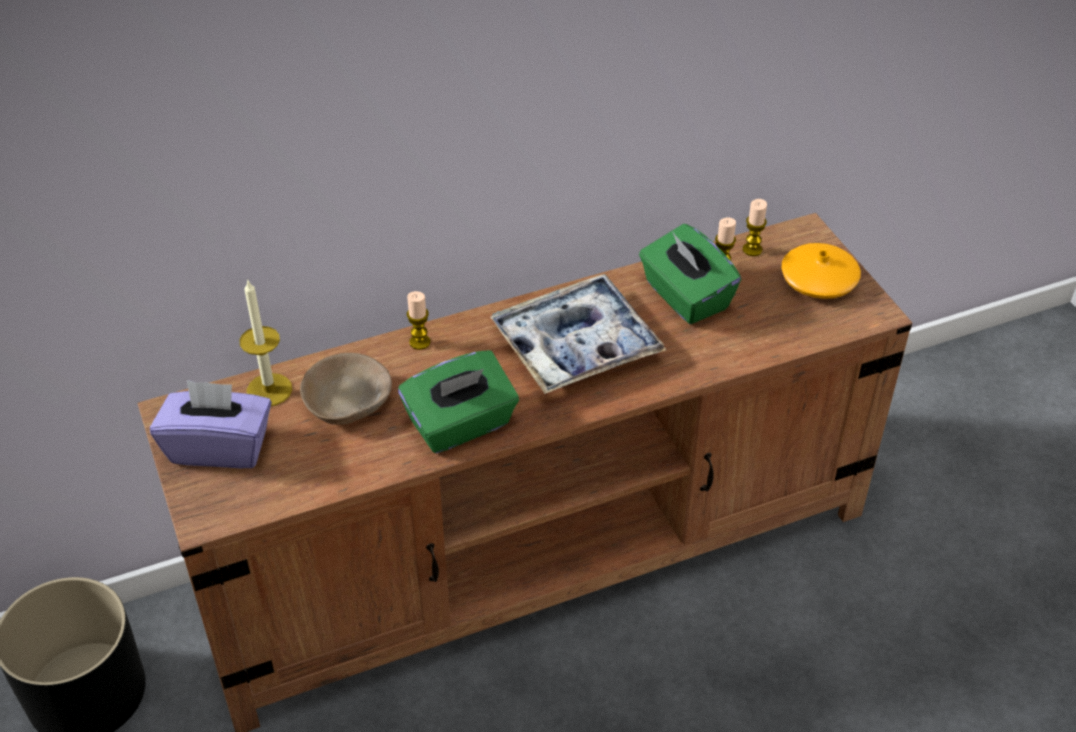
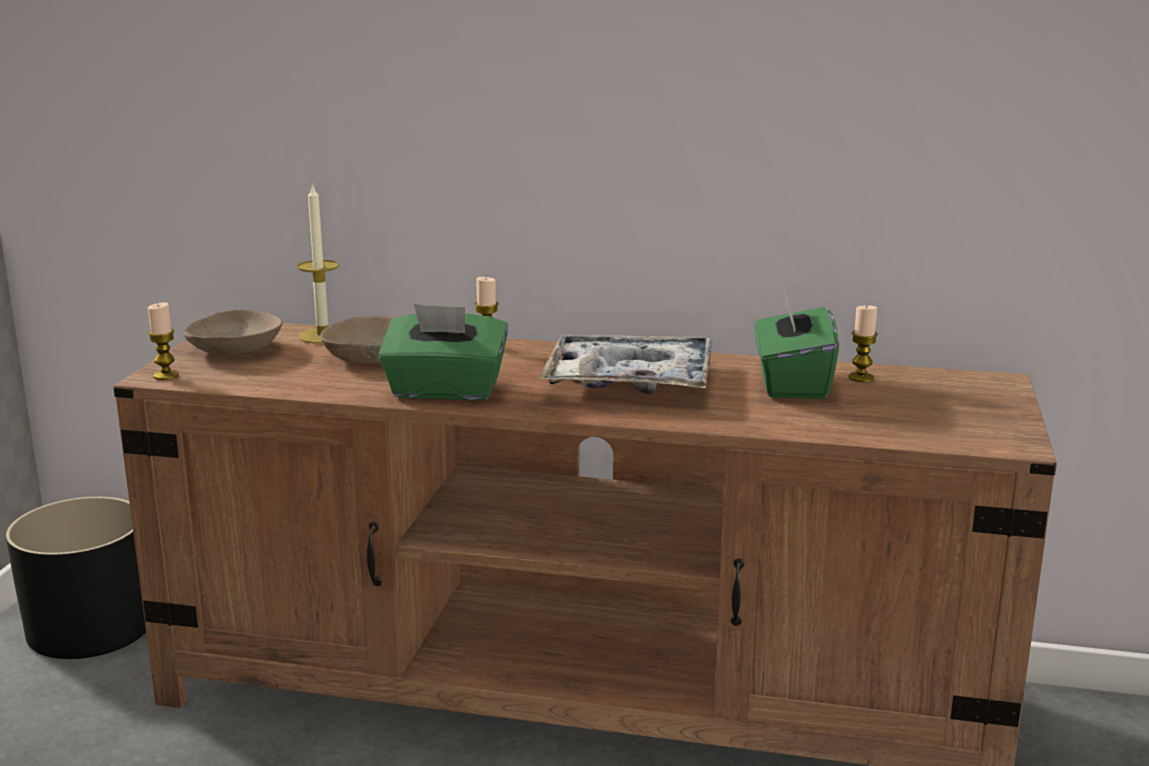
camera: 35 degrees right, 25 degrees down
(219, 447) = (235, 349): purple tissue box -> beige bowl
(752, 249) = (914, 376): candle -> candle (166, 376)
(818, 280) = (968, 409): orange vase -> none

